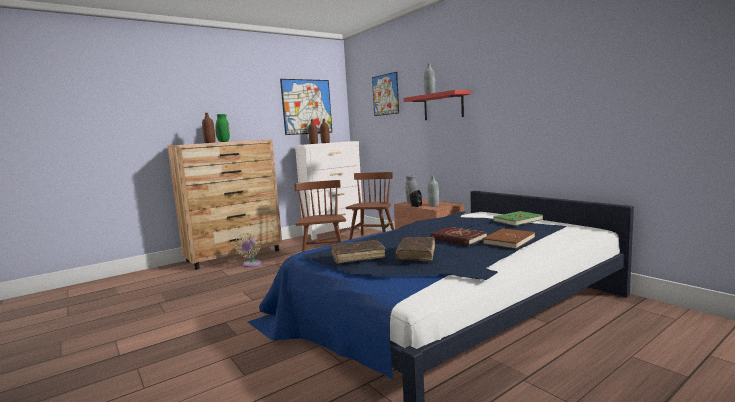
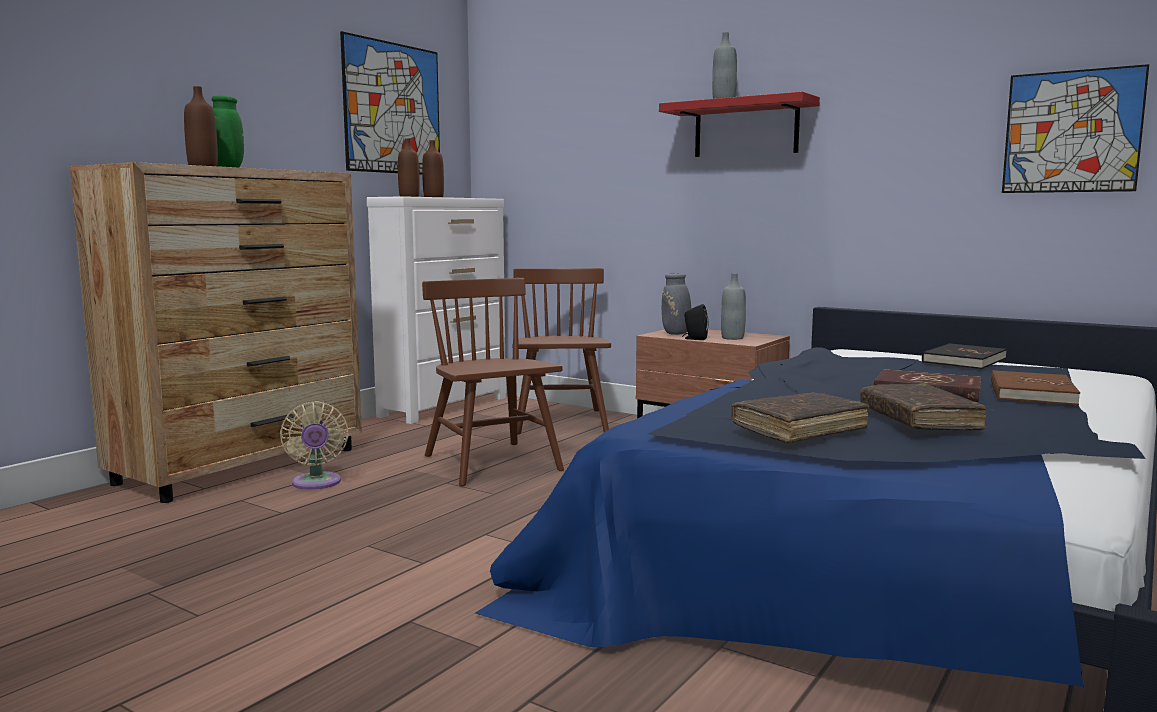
camera: 20 degrees left, 0 degrees up
(385, 94) = (586, 97): picture -> picture (1072, 132)
(517, 220) = (963, 360): green book -> black book

